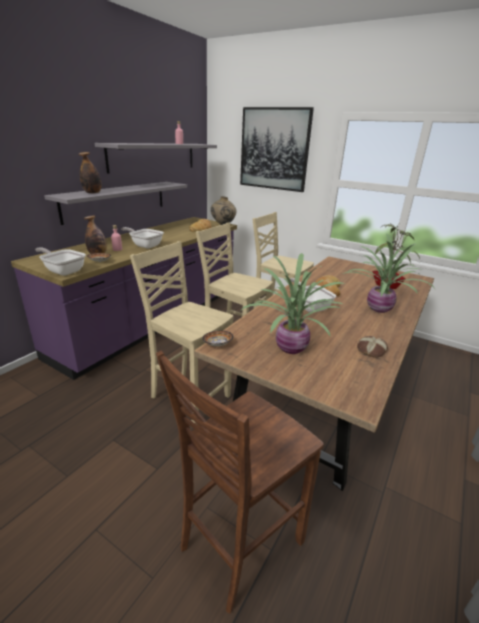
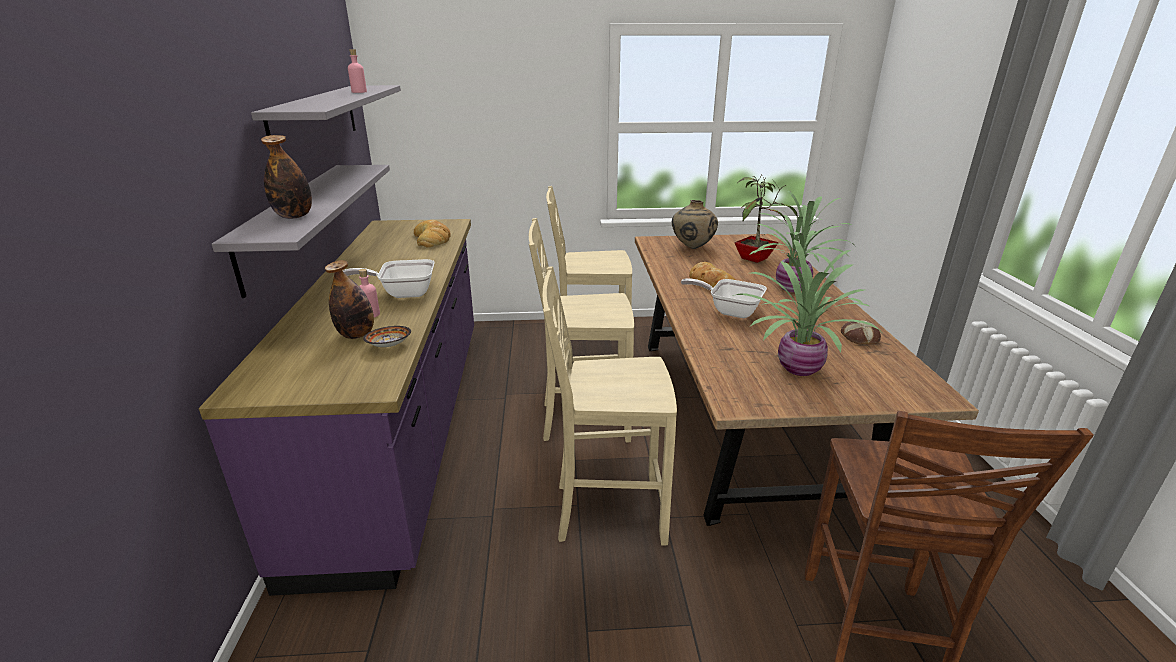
camera: 35 degrees left, 0 degrees up
(63, 271) = (361, 384): frying pan -> none
(218, 344) = (729, 400): bowl -> none
(223, 225) = (451, 224): beige vase -> beige vase (692, 248)
(274, 149) = (503, 85): picture -> none

